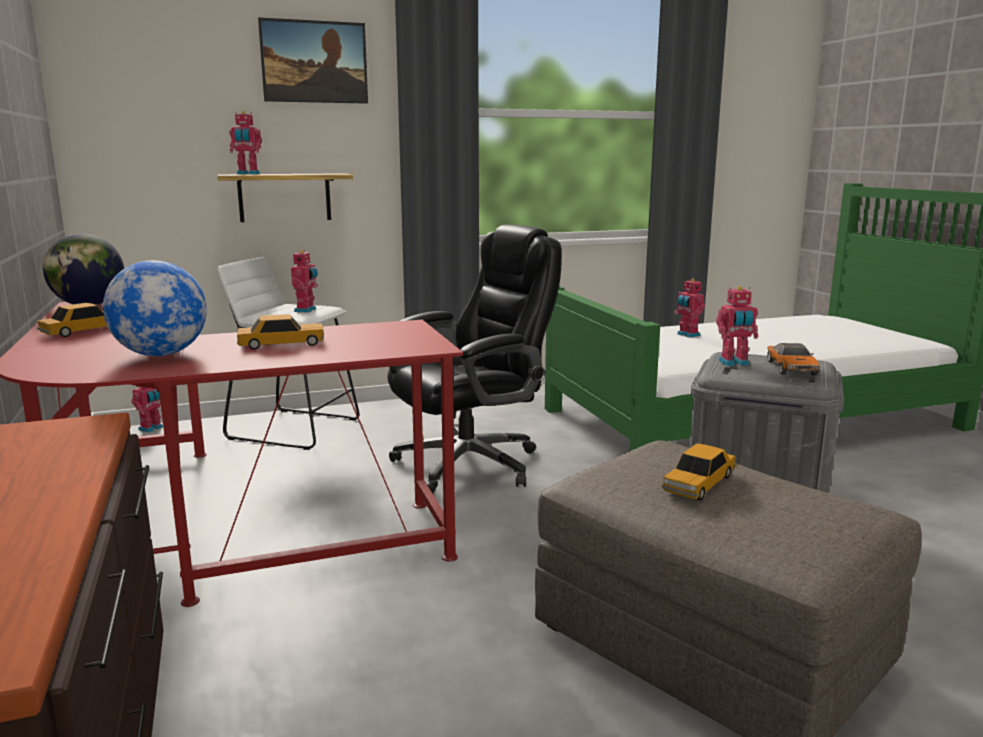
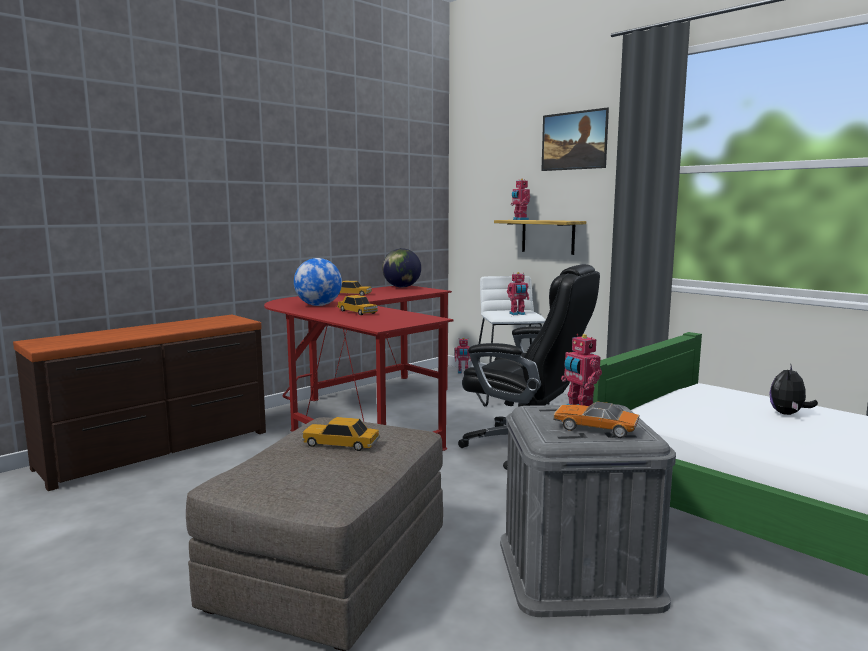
camera: 65 degrees right, 5 degrees down
(687, 335) = (788, 414): toy robot -> plush toy
(791, 368) = (595, 428): toy car -> toy car turned 45 degrees clockwise

